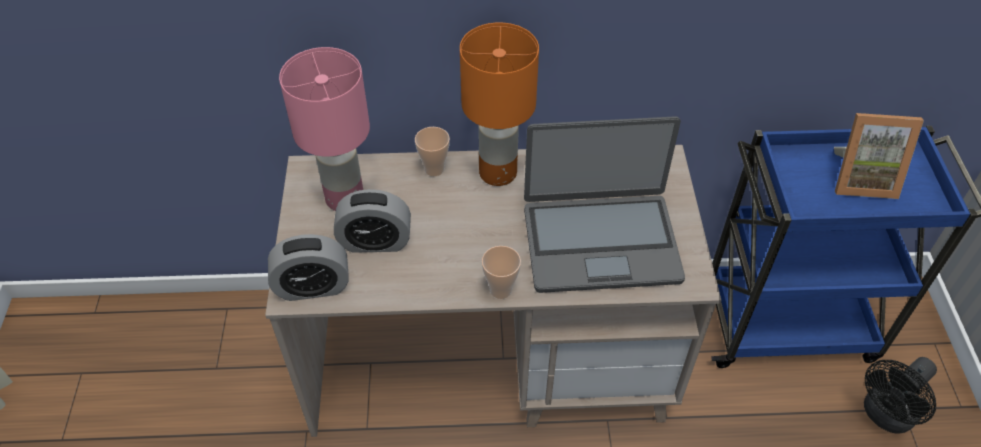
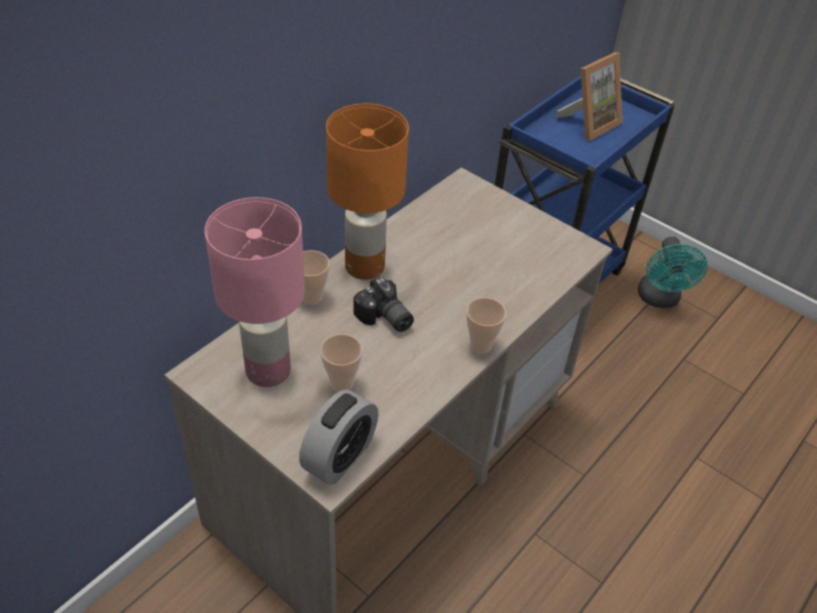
camera: 50 degrees left, 5 degrees down
(375, 241) = (341, 383): alarm clock -> cup
(461, 219) = (384, 318): none -> camera
(600, 242) = (498, 264): laptop -> none
(884, 416) = (659, 299): black fan -> turquoise fan

